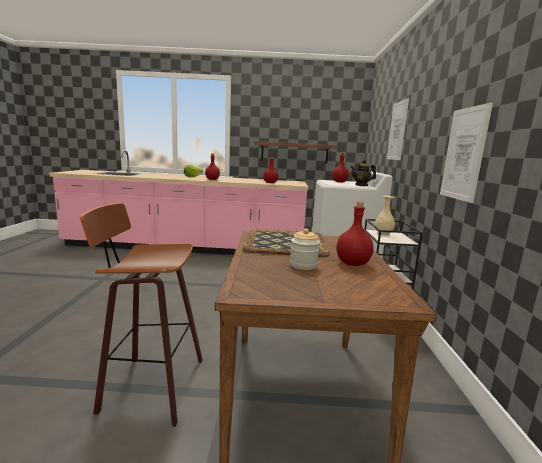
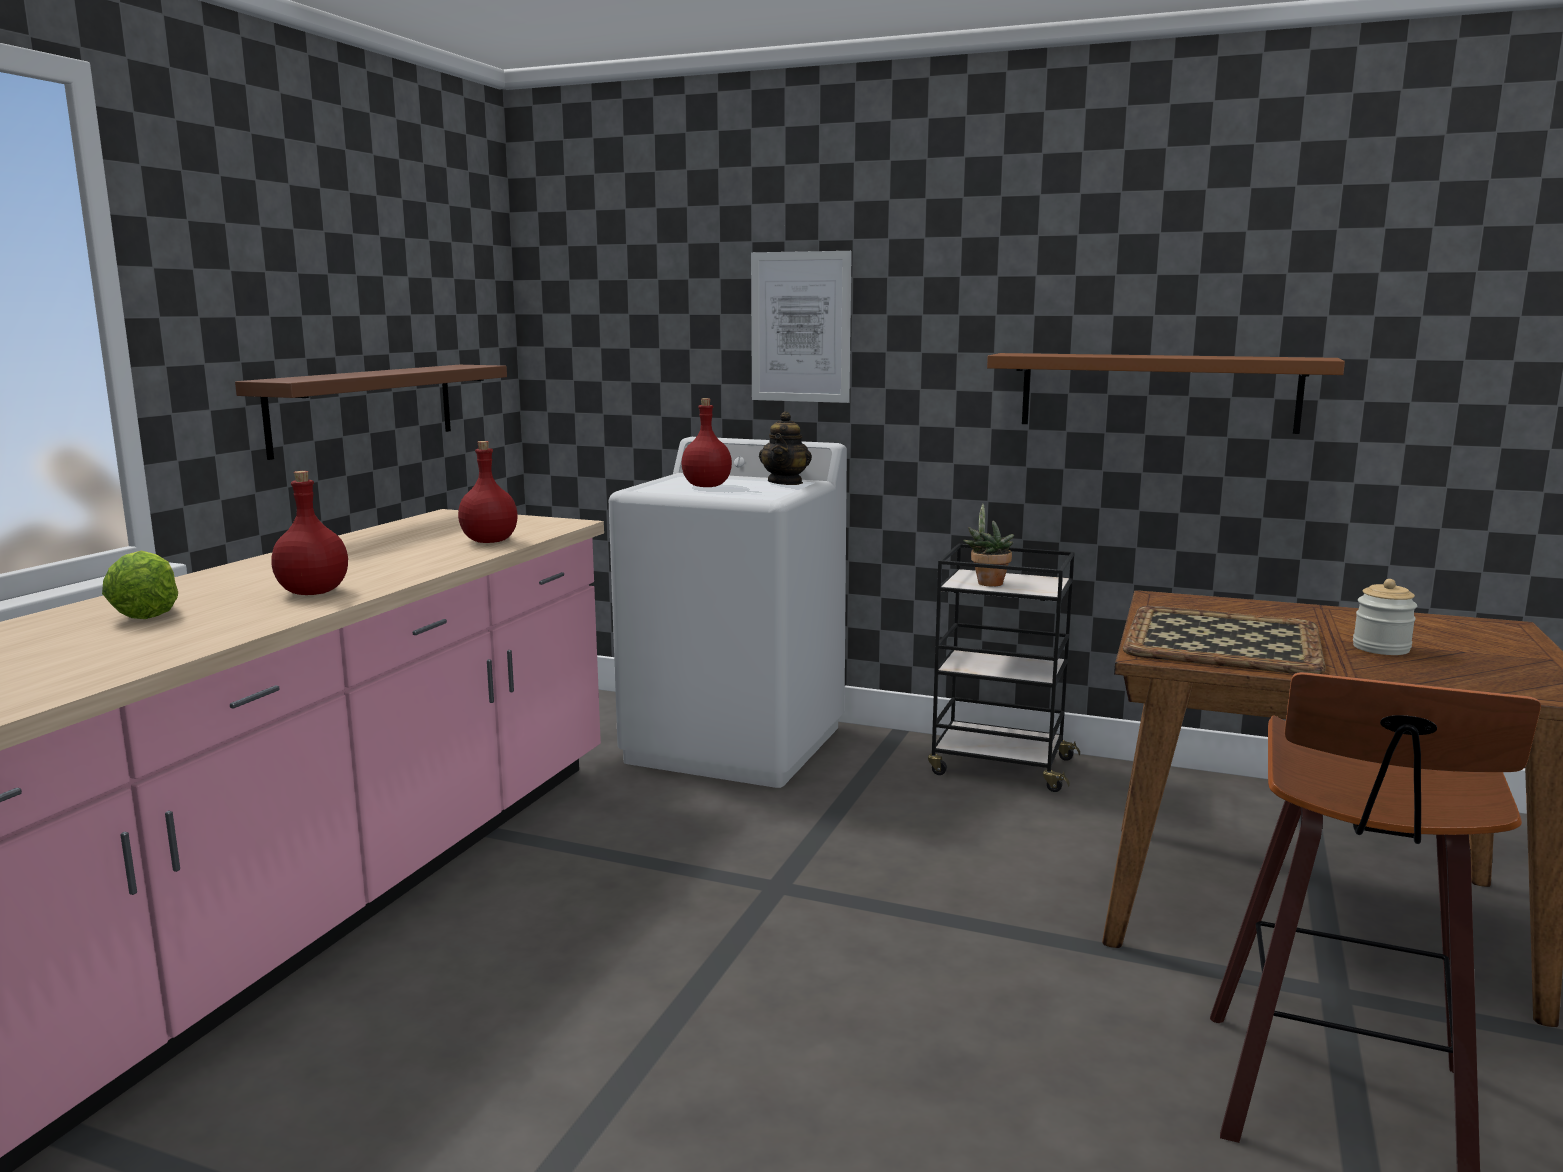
camera: 70 degrees left, 0 degrees up
(353, 264) = (1344, 621): red bottle -> none
(383, 234) = (987, 582): beige vase -> potted plant
(464, 154) = (1157, 392): picture -> brown shelf

